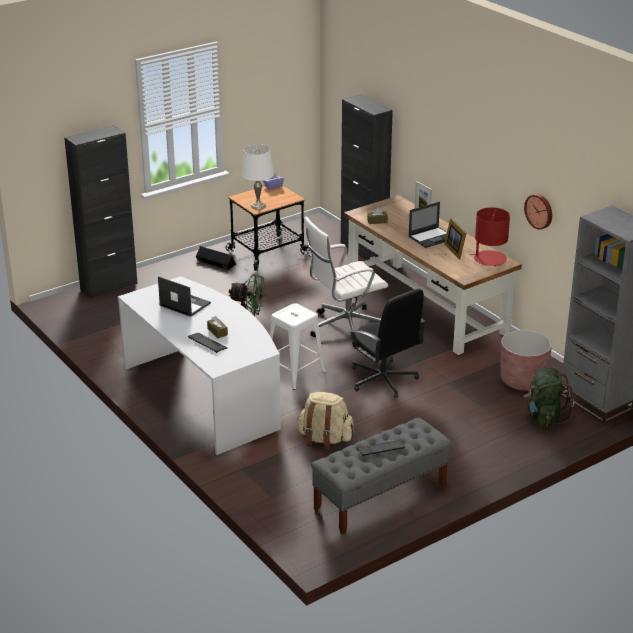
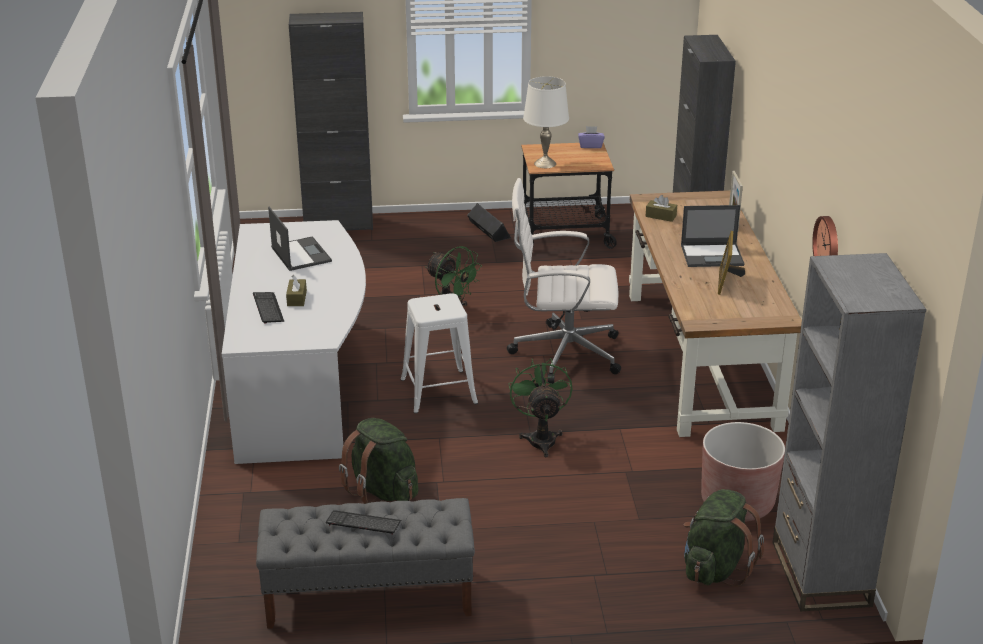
camera: 30 degrees right, 0 degrees up
(324, 439) = (382, 491): beige backpack -> green backpack
(383, 380) = (541, 438): black office chair -> green fan
(489, 259) = (764, 305): red table lamp -> none

